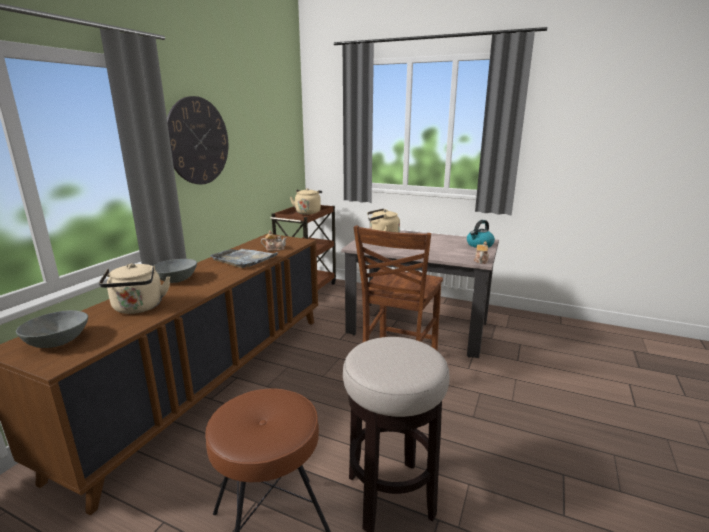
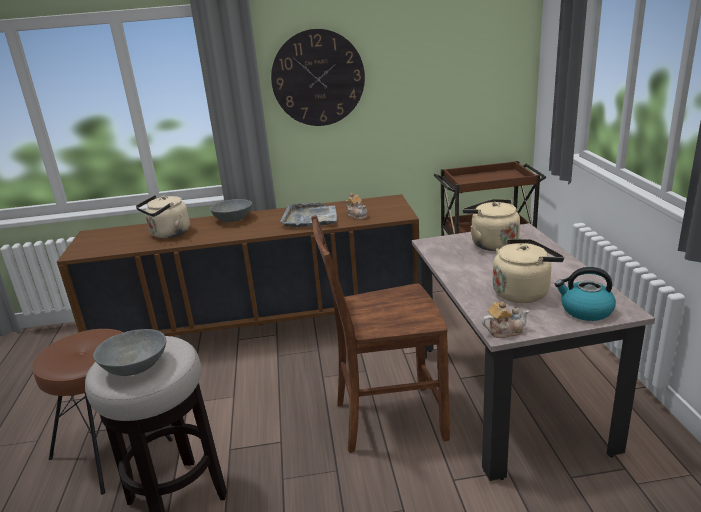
camera: 60 degrees right, 5 degrees up
(58, 341) = (104, 239): grey bowl -> grey bowl (135, 367)
(308, 212) = (500, 177): beige kettle -> beige kettle (523, 292)

